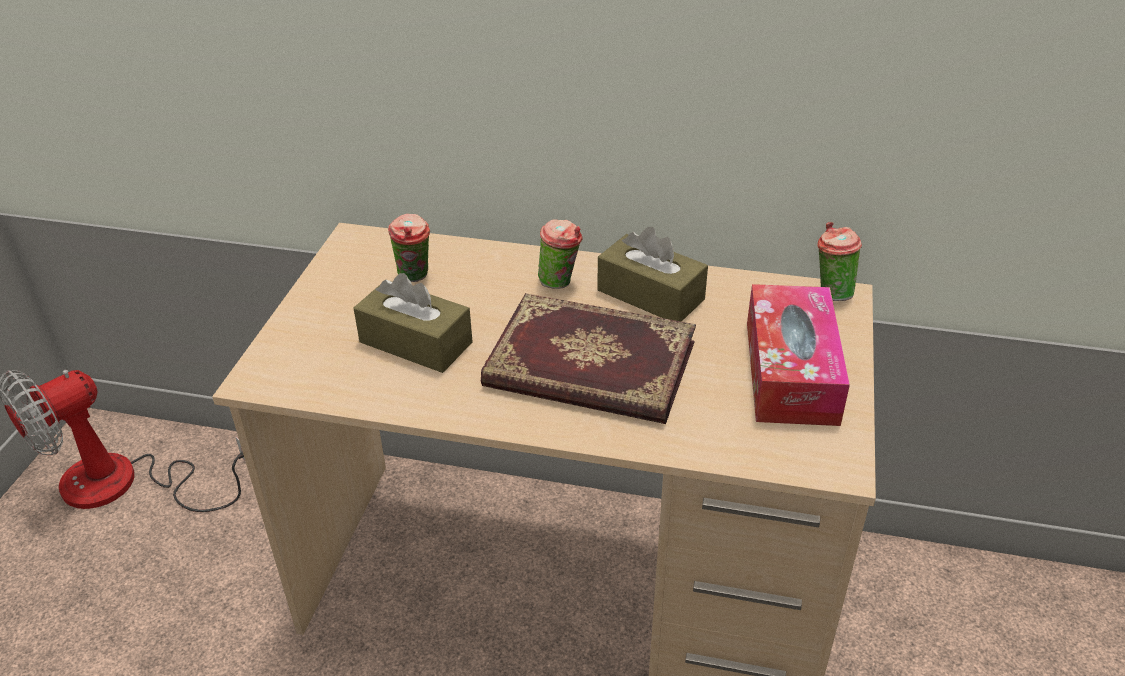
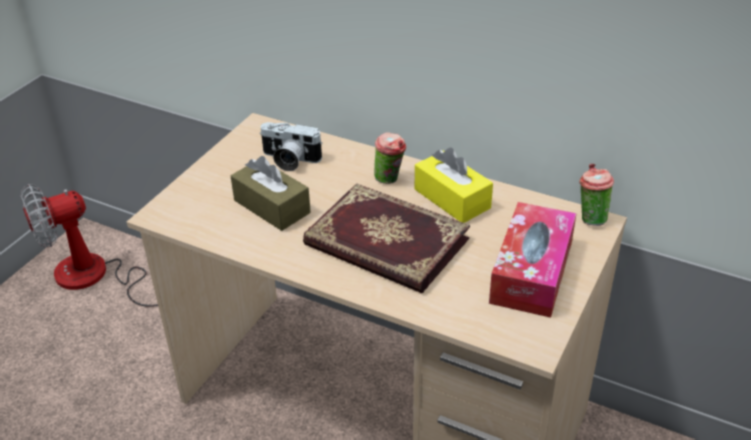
camera: 15 degrees right, 0 degrees up
(415, 277) = (289, 160): cup -> camera
(650, 295) = (452, 198): brown tissue box -> yellow tissue box

